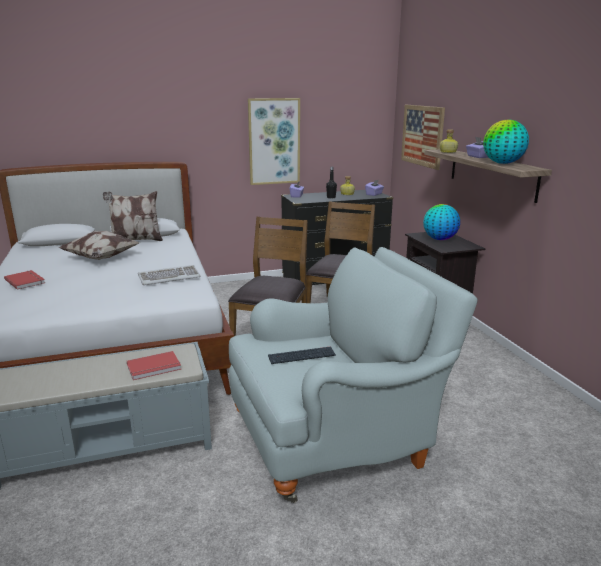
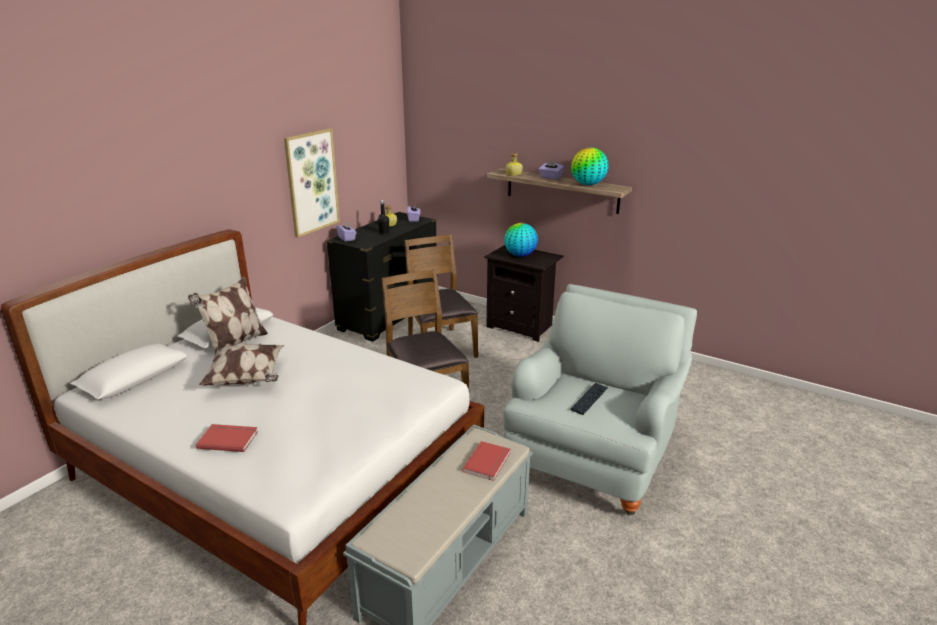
camera: 40 degrees left, 5 degrees up
(169, 277) = (373, 373): keyboard -> none
(422, 135) = (457, 154): picture -> none

